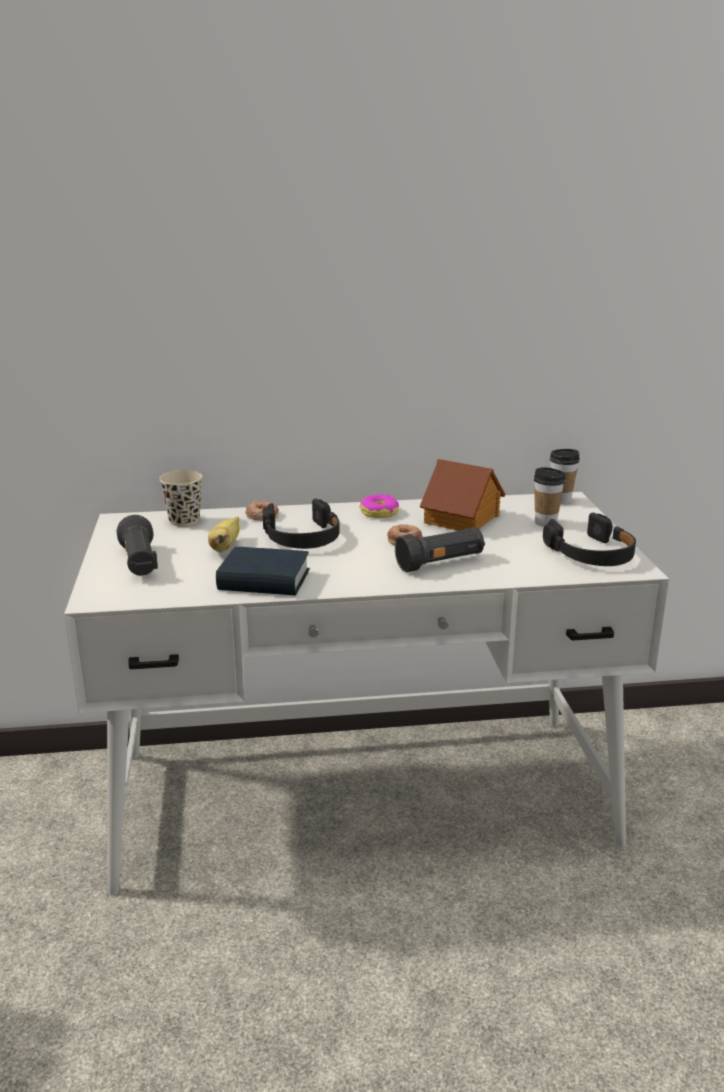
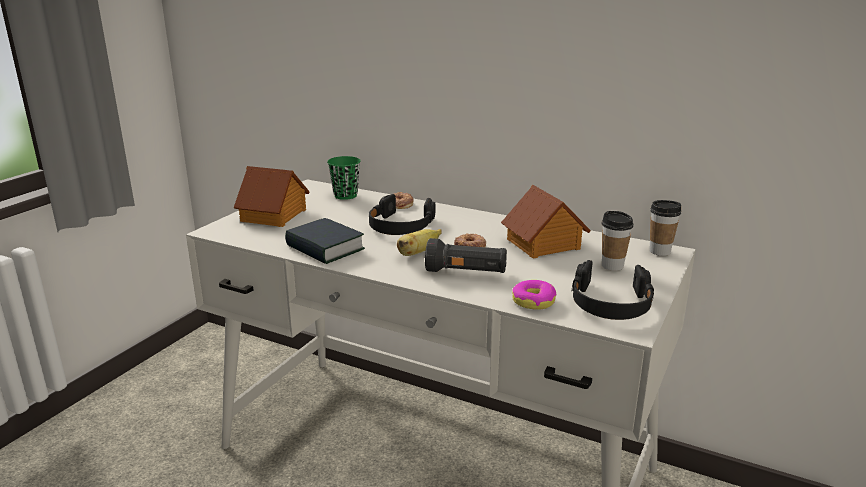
camera: 35 degrees right, 0 degrees up
(139, 563) = (274, 215): black flashlight -> toy house
(184, 521) = (345, 195): beige cup -> green cup
(225, 547) = (340, 219): banana -> banana (418, 253)
(379, 512) = (486, 222): donut -> donut (533, 301)

